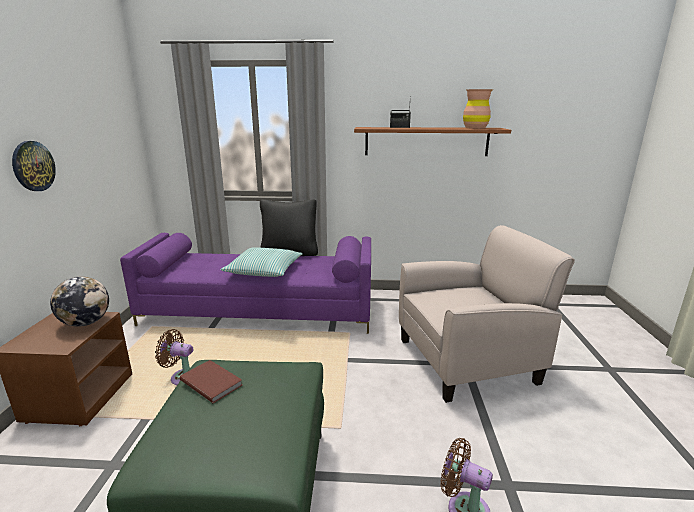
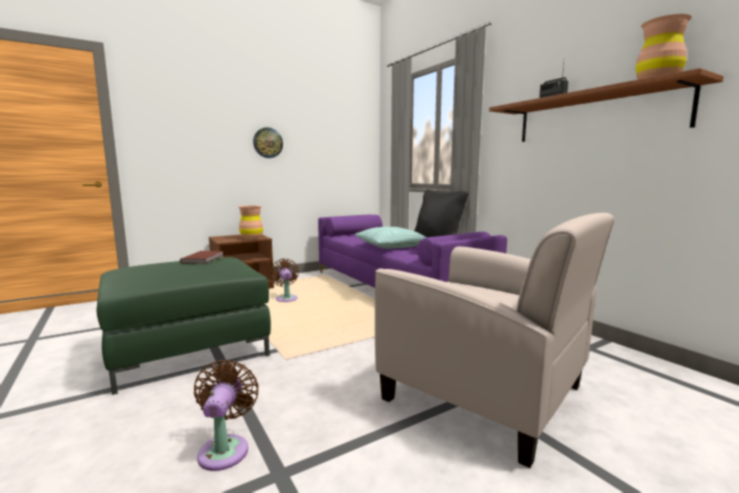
camera: 55 degrees right, 10 degrees down
(86, 323) = (251, 238): globe -> brown vase

